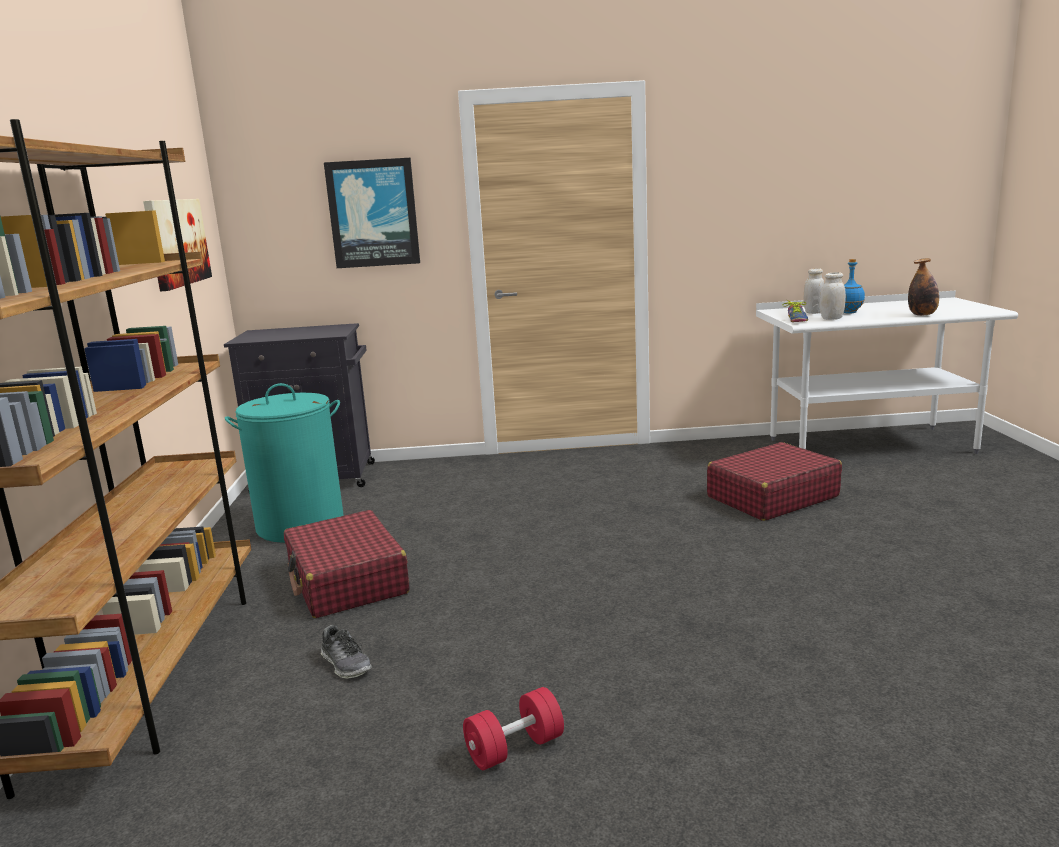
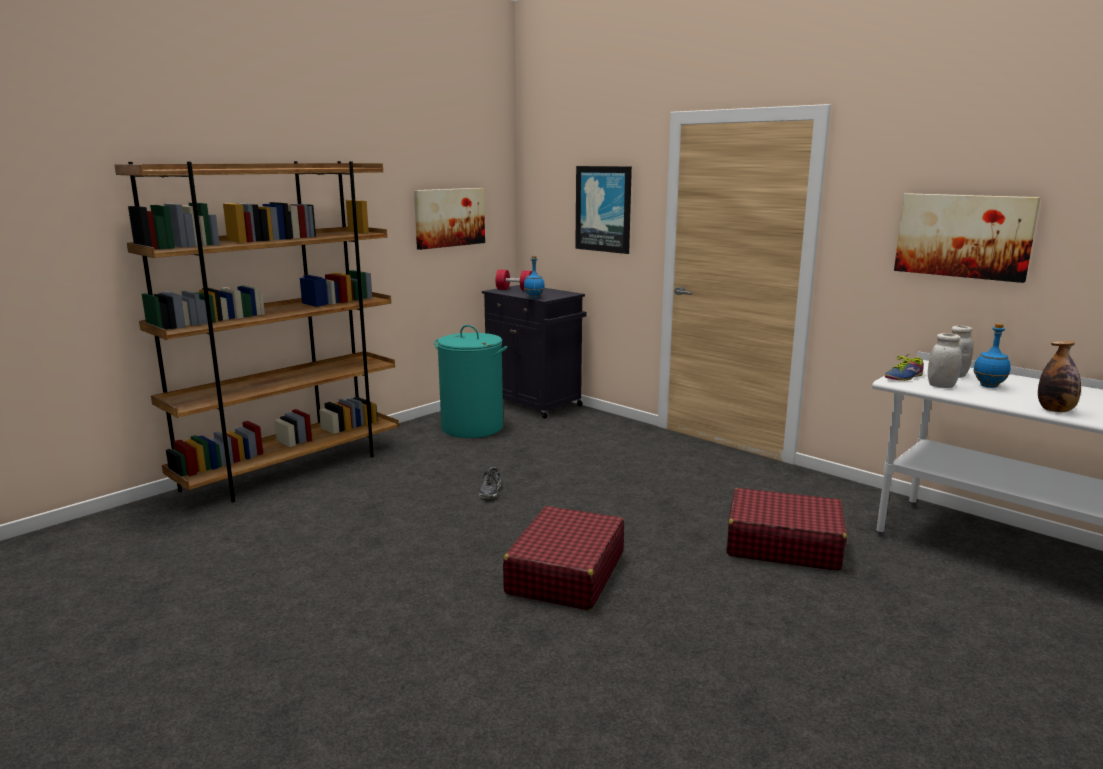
camera: 45 degrees right, 0 degrees up
(320, 335) = (534, 297): none -> blue bottle
(346, 664) = (347, 505): shoe -> shoe (490, 491)
(347, 581) = (428, 467): red suitcase -> red suitcase (565, 573)
(515, 748) = (318, 581): red dumbbell -> red dumbbell (514, 289)
(778, 195) = (963, 236): none -> picture

